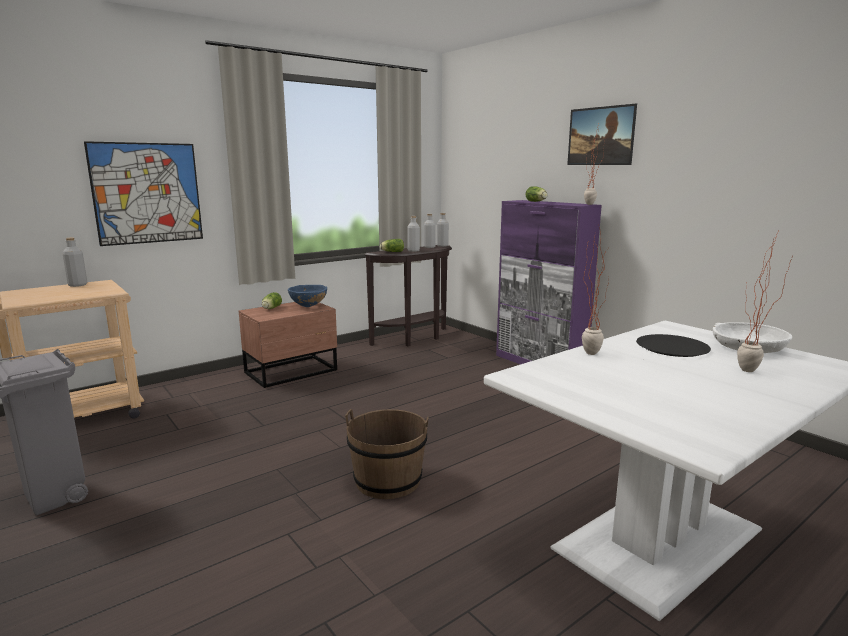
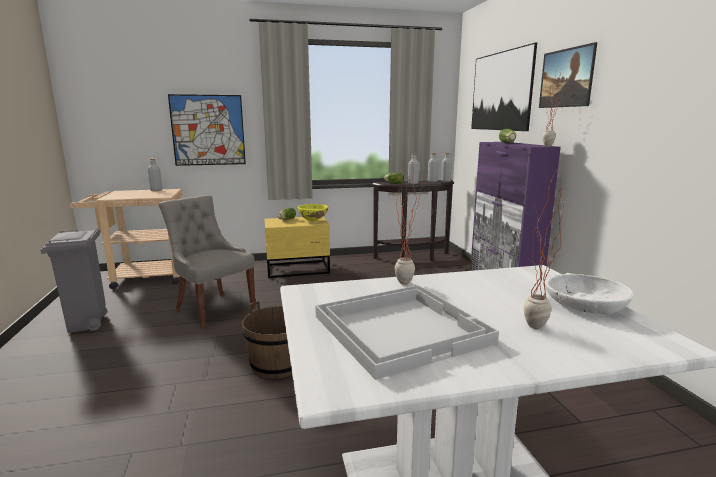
camera: 25 degrees right, 0 degrees up
(231, 438) = (213, 308): none -> grey chair
(293, 371) = (298, 269): brown nightstand -> yellow nightstand
(308, 306) = (313, 220): blue bowl -> yellow bowl
(510, 145) = (500, 91): none -> picture
(662, 391) = (401, 328): none -> white tray
(672, 347) = (497, 290): black plate -> none

